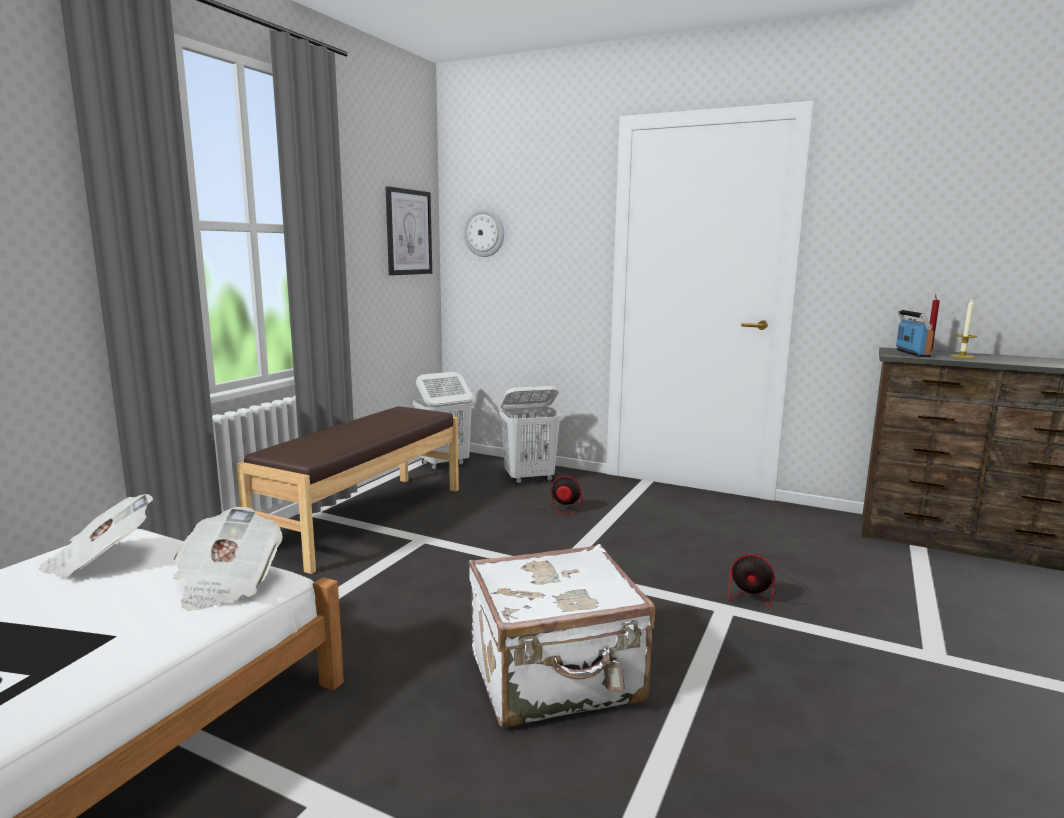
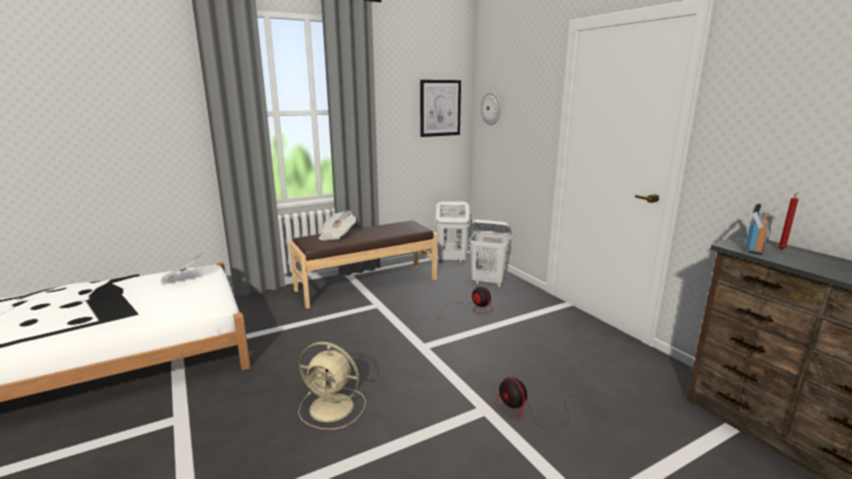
camera: 35 degrees right, 5 degrees up
(227, 584) = (200, 303): newspaper -> newspaper (337, 235)
(556, 678) = (333, 408): white suitcase -> beige fan
(962, 356) = (807, 260): candle -> none

